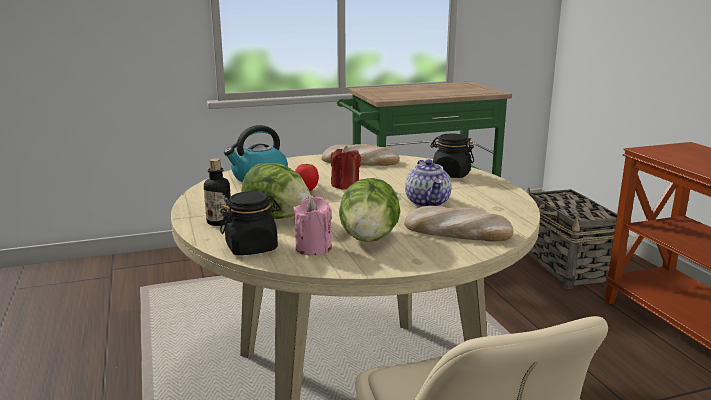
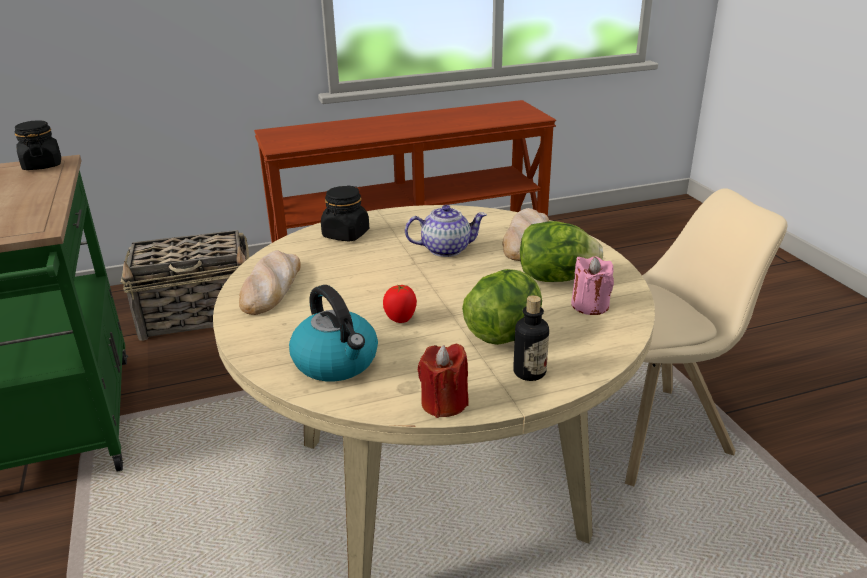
camera: 90 degrees left, 10 degrees up
(252, 247) = (601, 340): black jar -> black jar (42, 165)
(345, 185) = (381, 295): red candle -> red candle (444, 403)

